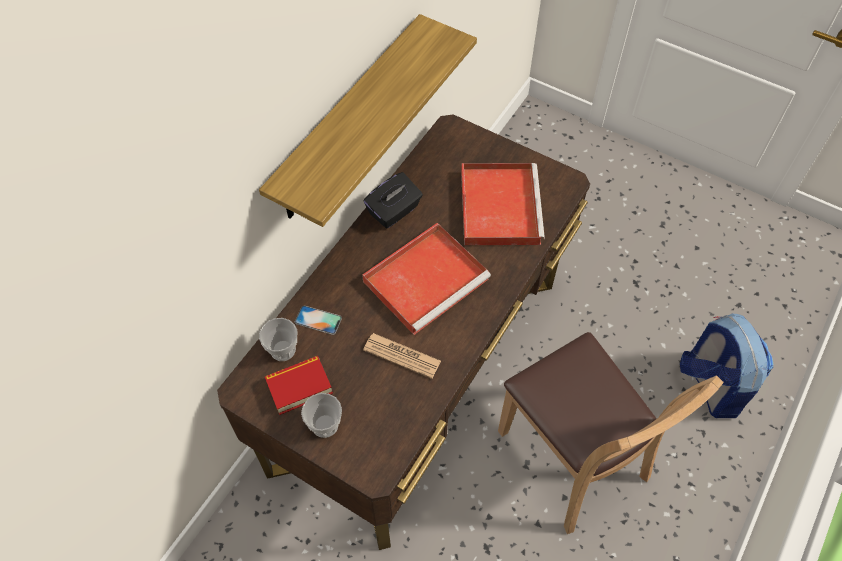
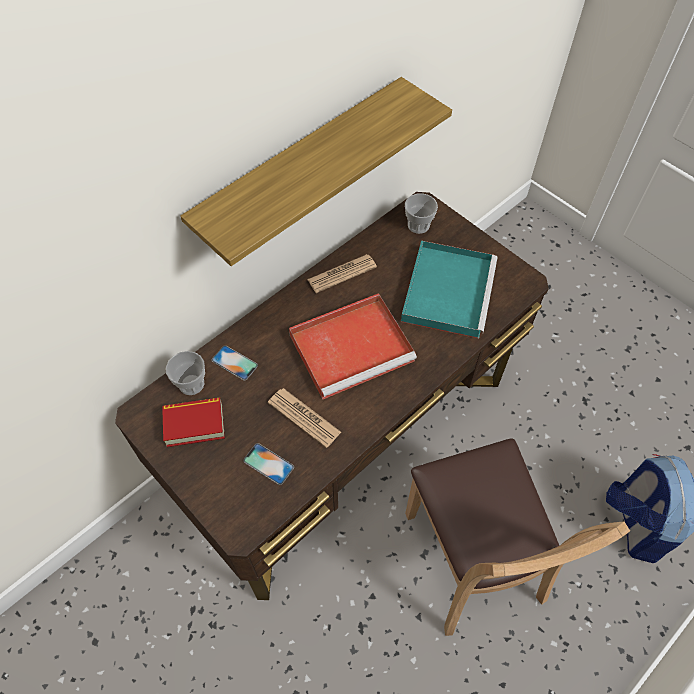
camera: 15 degrees right, 0 degrees up
(325, 425) = (206, 468): cup -> cup (418, 225)
(382, 406) = (268, 464): none -> phone
(394, 211) = (342, 274): black tissue box -> newspaper
(499, 205) = (448, 289): red tray -> turquoise tray

